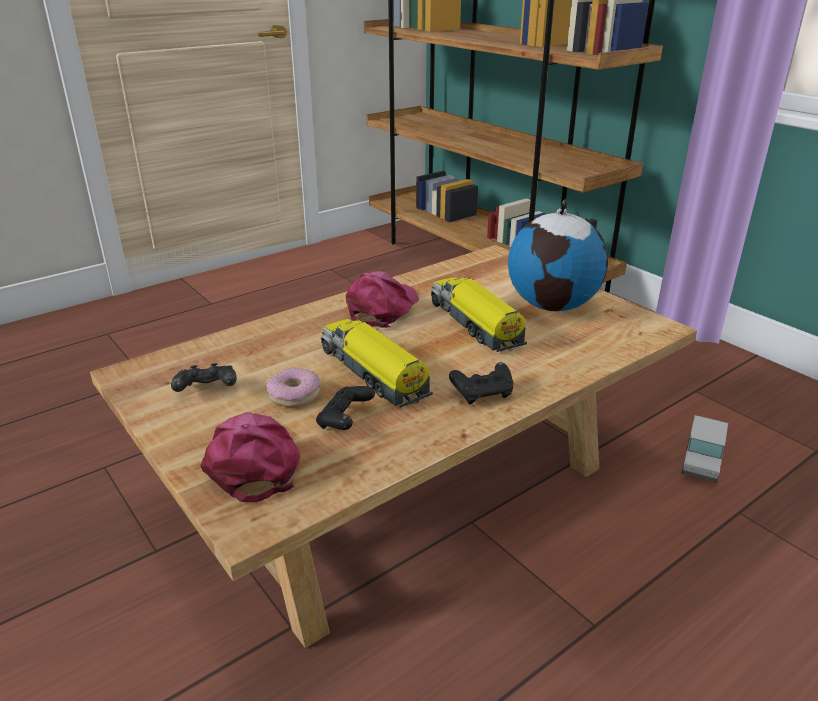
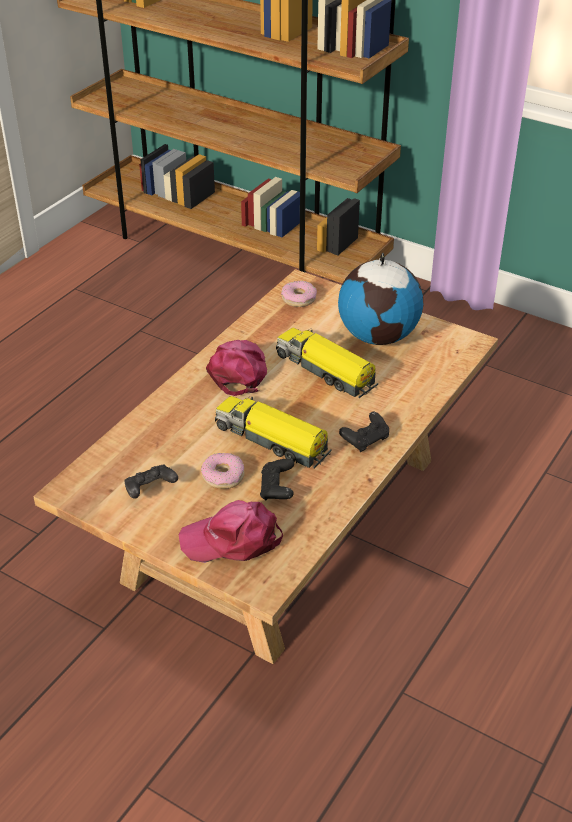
camera: 20 degrees left, 10 degrees up
(253, 461) = (233, 540): pink cap -> pink cap turned 60 degrees counterclockwise
(484, 265) = (298, 298): none -> donut
(701, 463) = (507, 436): toy truck -> none

